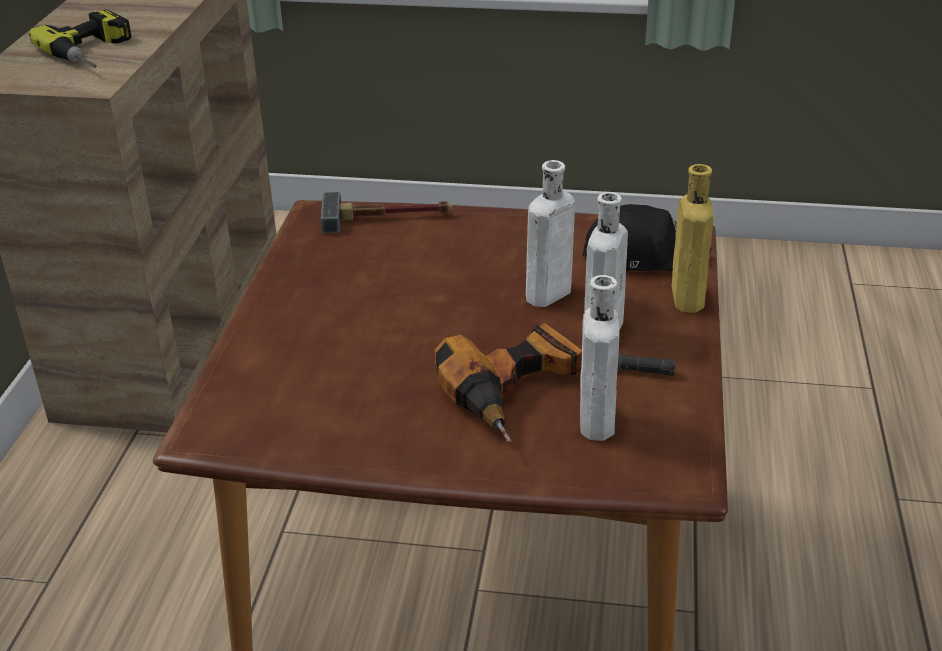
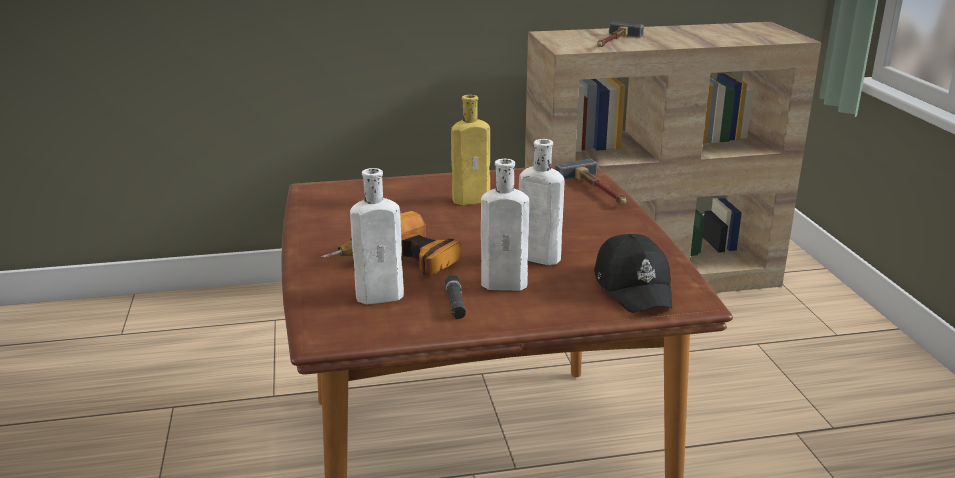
camera: 70 degrees right, 10 degrees down
(96, 52) = (613, 41): power drill -> hammer
(686, 296) = (584, 312): yellow bottle -> yellow bottle (474, 199)

